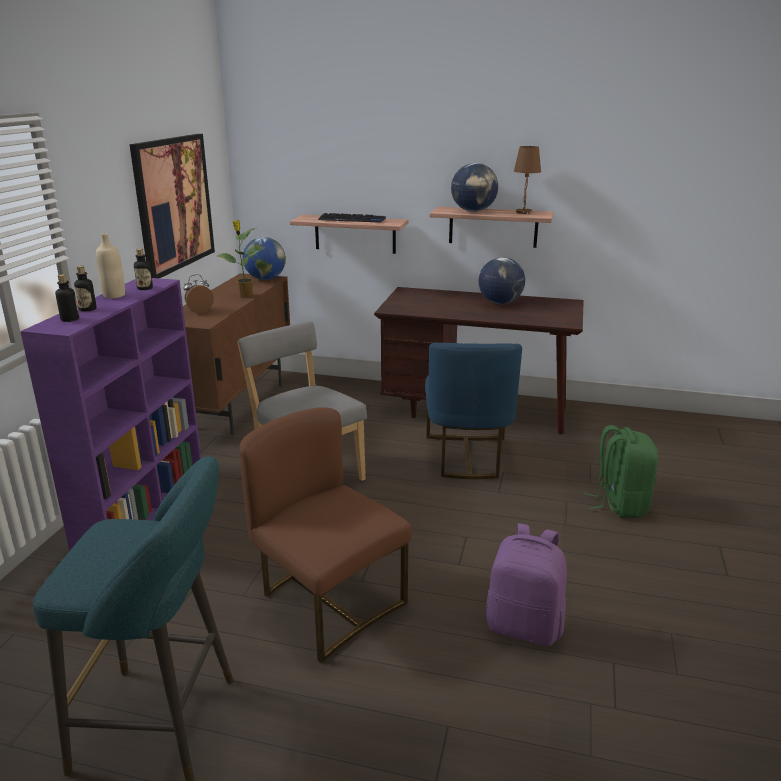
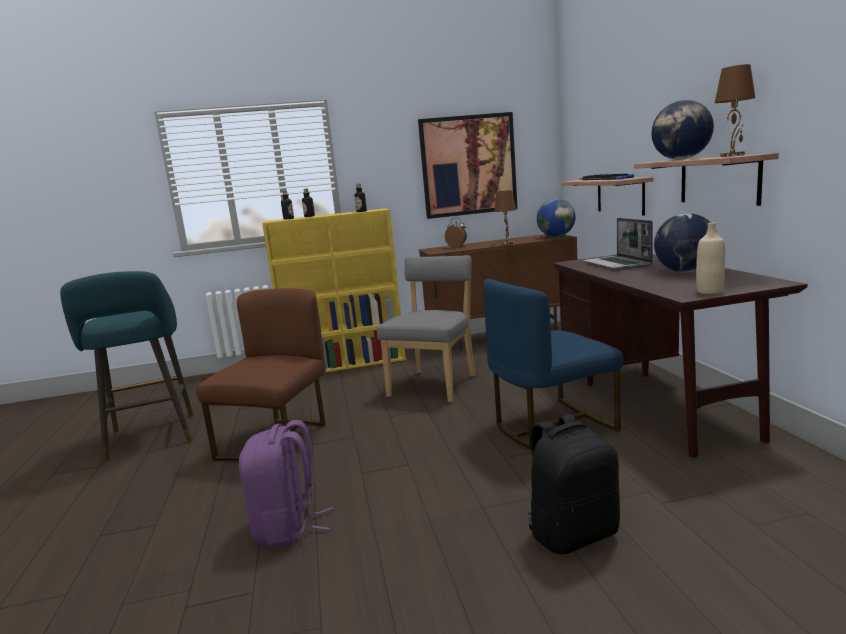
camera: 65 degrees right, 10 degrees down
(114, 295) = (340, 213): beige bottle -> beige bottle (709, 291)
(143, 506) = (347, 364): purple bookcase -> yellow bookcase
(245, 296) = (507, 243): potted plant -> brown table lamp
(433, 304) = (617, 264): none -> laptop
(619, 504) = (573, 533): green backpack -> black backpack

